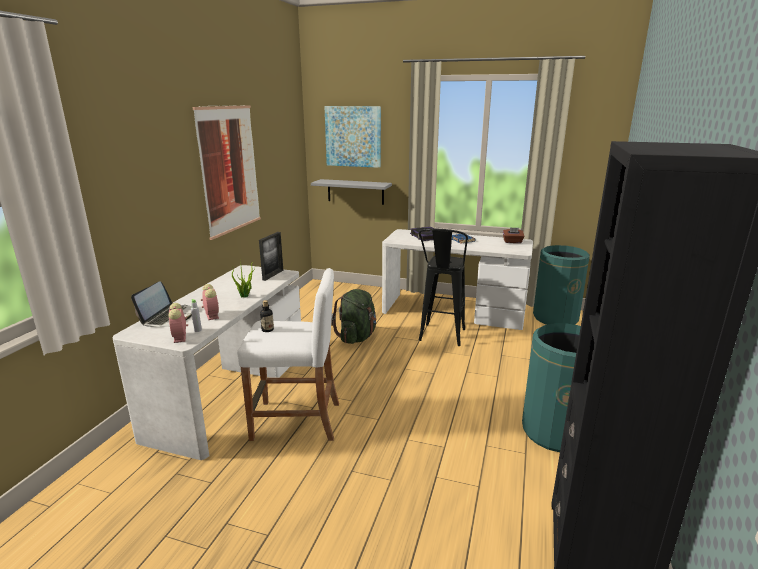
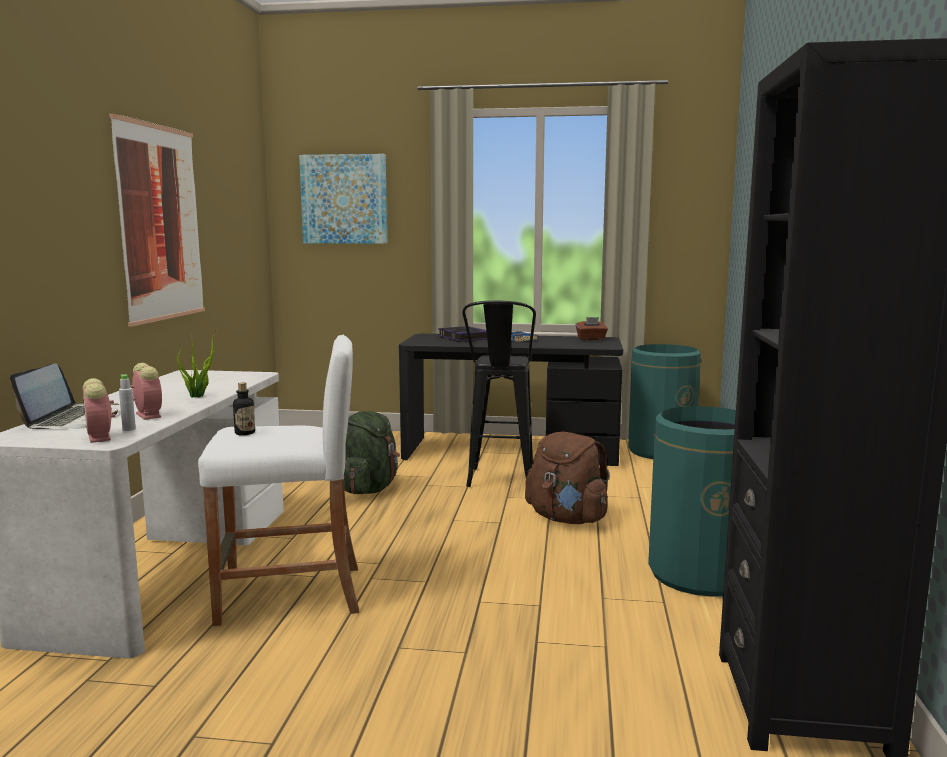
camera: 10 degrees left, 10 degrees down
(273, 275) = (237, 376): picture frame -> none
(355, 191) = (349, 282): grey shelf -> none
(453, 311) = (511, 451): white desk -> black desk
(477, 374) = (566, 519): none -> brown backpack

